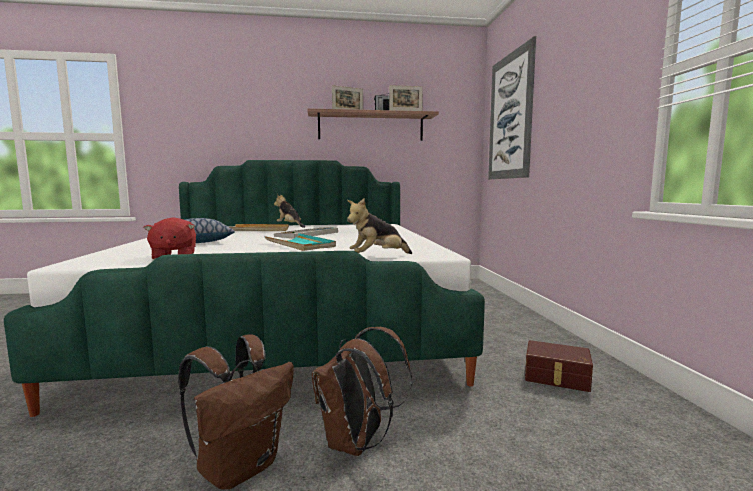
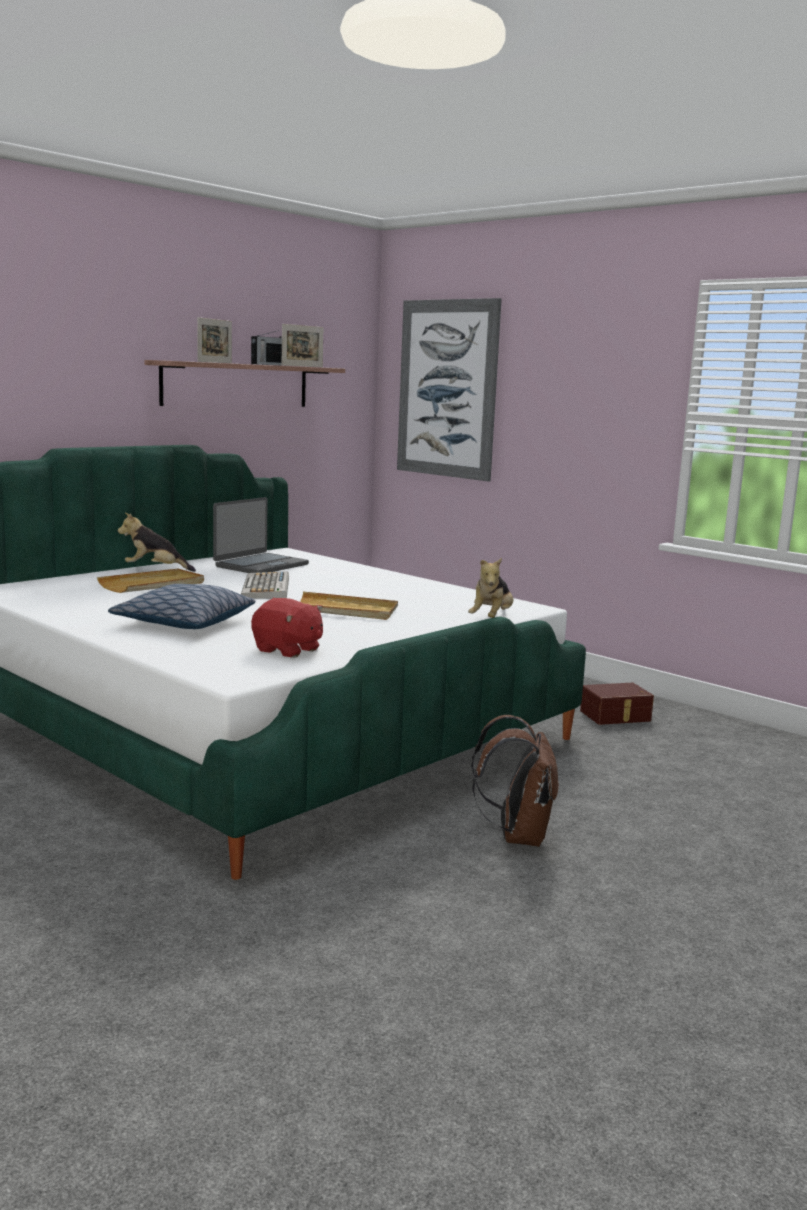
camera: 40 degrees left, 5 degrees up
(300, 245) = (344, 610): turquoise tray -> beige tray
(348, 228) = (260, 565): none -> laptop
(357, 443) = (564, 798): brown backpack -> none

